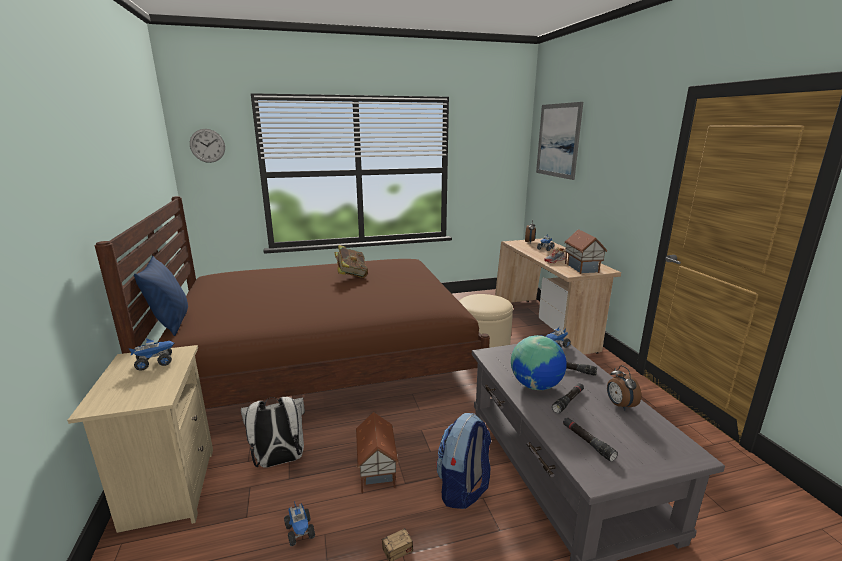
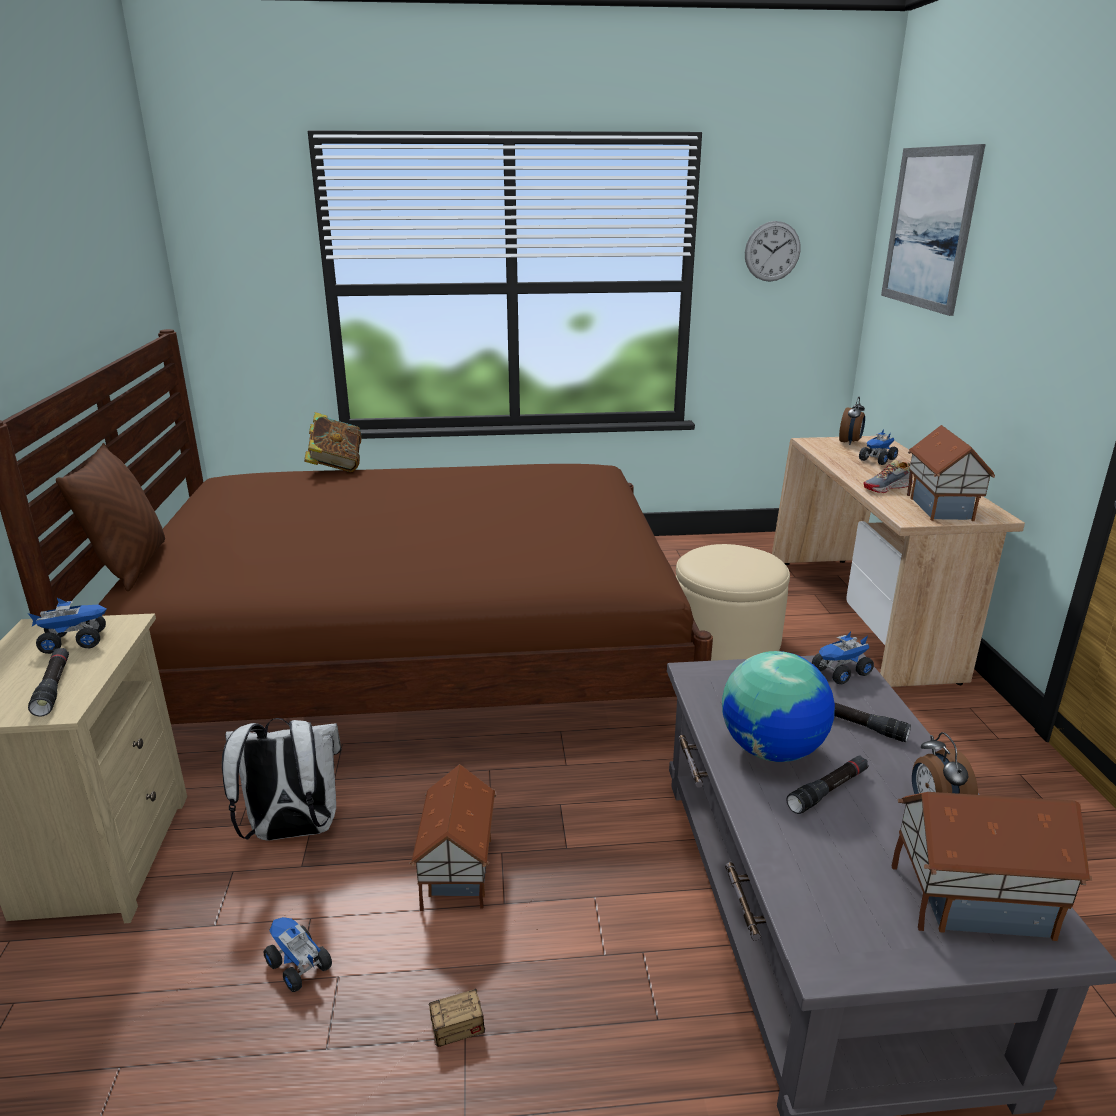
camera: 10 degrees right, 5 degrees up
(171, 323) = (131, 566): blue pillow -> brown pillow
(207, 145) = (230, 232): wall clock -> wall clock (772, 251)
(300, 532) = (297, 965): toy truck -> toy truck turned 150 degrees clockwise
(351, 275) = (472, 493): book -> book (335, 466)
(463, 489) = (609, 929): backpack -> none
(587, 442) = (838, 882): black flashlight -> black flashlight (53, 687)
(649, 443) = (969, 900): none -> toy house

